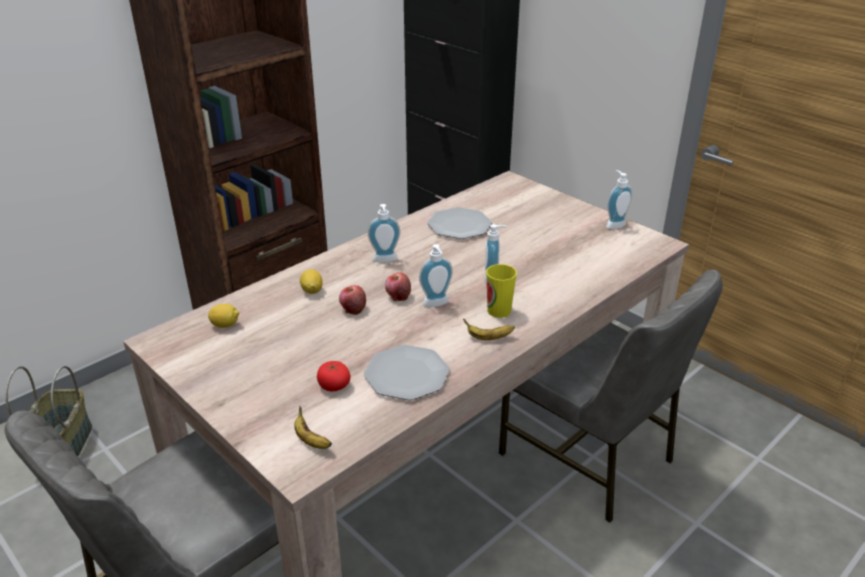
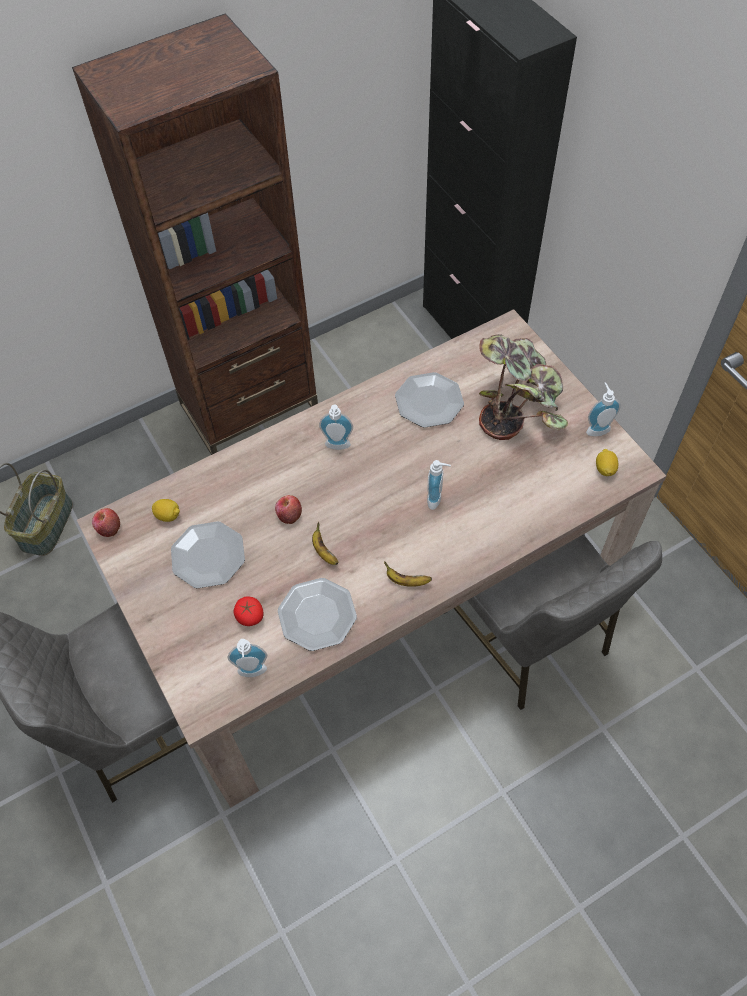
camera: 15 degrees right, 25 degrees up
(275, 347) = (208, 556): none -> plate
(310, 440) = (216, 679): banana -> banana (323, 551)
(312, 290) = (256, 480): lemon -> lemon (605, 469)
(398, 296) = (336, 504): apple -> apple (109, 528)
(437, 304) = (370, 524): soap dispenser -> soap dispenser (252, 673)
(499, 310) = (428, 544): cup -> none
(539, 218) = (518, 404): none -> potted plant

